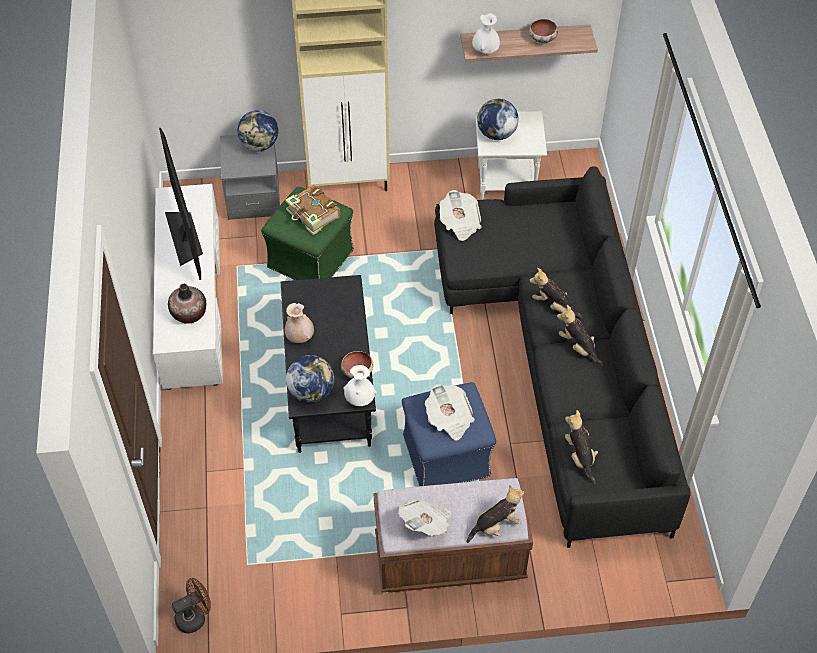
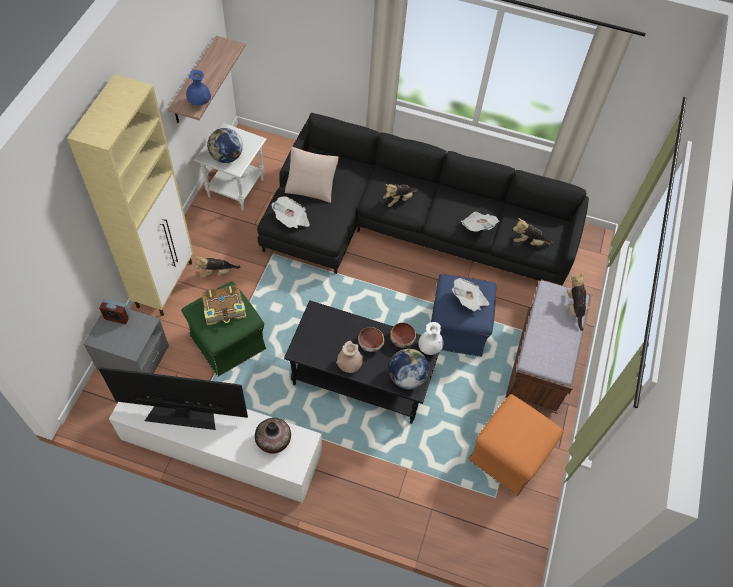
camera: 70 degrees left, 5 degrees up
(195, 616) = (526, 552): brown fan -> none
(260, 145) = (117, 317): globe -> alarm clock
(304, 562) = (508, 456): none -> orange ottoman
(426, 524) = (559, 348): newspaper -> newspaper (478, 227)
(485, 51) = (200, 103): white vase -> blue vase
(515, 223) = (311, 187): none -> beige pillow
(542, 39) = (211, 66): bowl -> bowl (371, 343)
(578, 347) = (440, 202): plush toy -> plush toy (217, 272)

